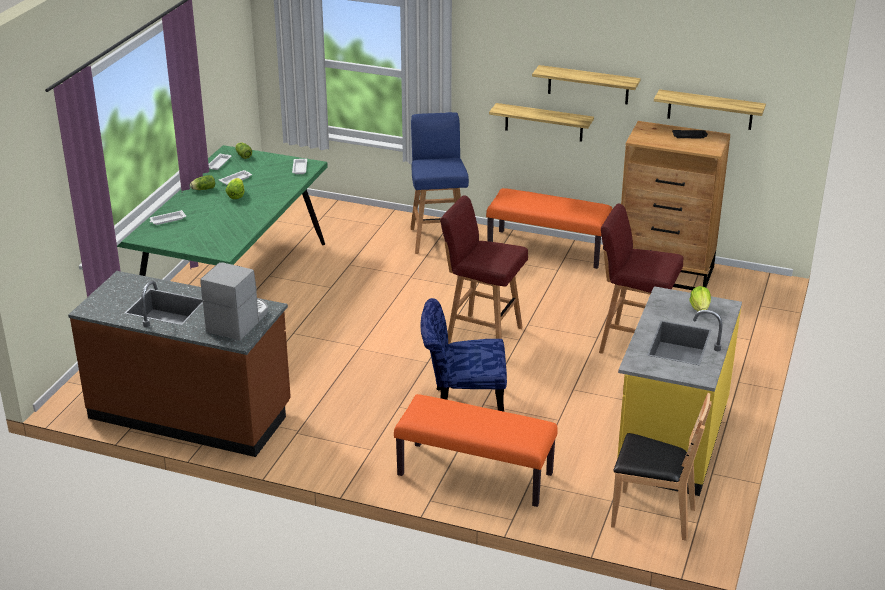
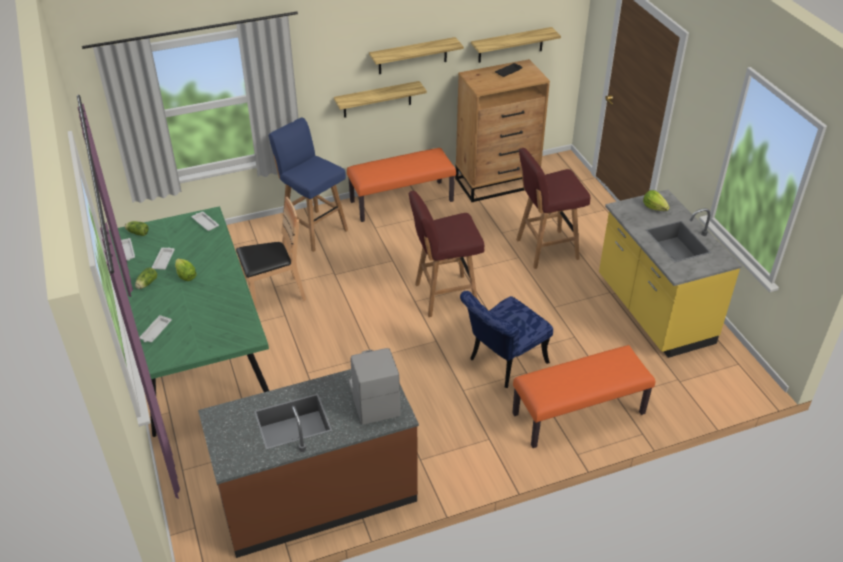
camera: 40 degrees left, 10 degrees up
(652, 516) = (711, 375): brown chair -> brown chair (274, 295)

